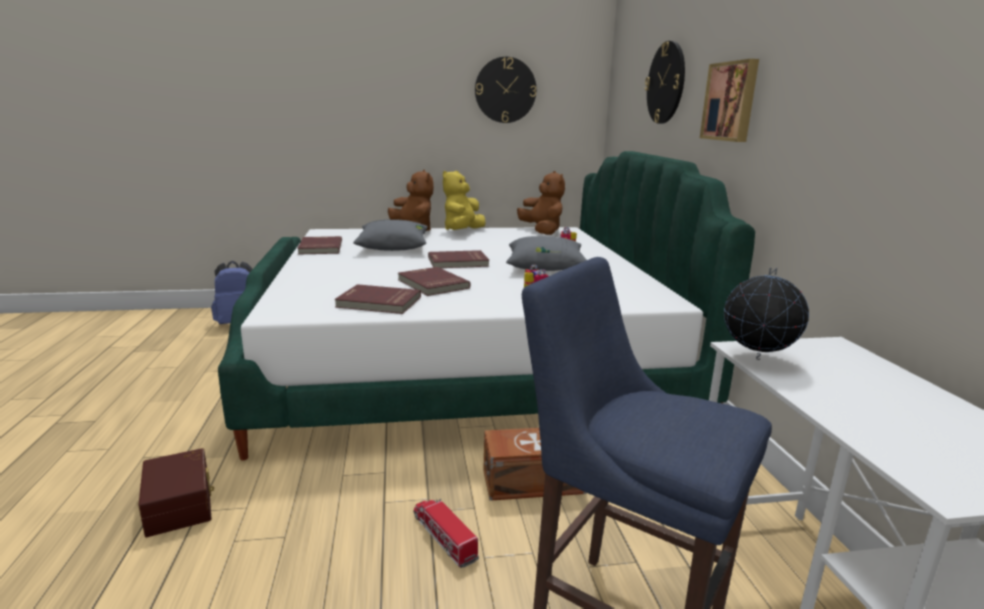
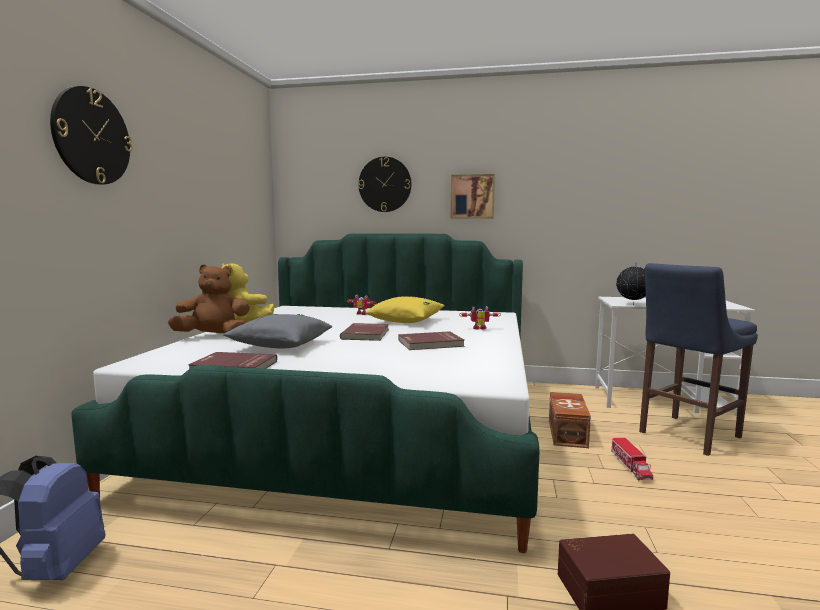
camera: 70 degrees left, 10 degrees down
(378, 302) = (477, 357): red book -> none
(444, 537) = (631, 466): toy truck -> toy truck turned 75 degrees counterclockwise
(505, 90) = (225, 182): wall clock -> wall clock (92, 136)
(542, 231) = (285, 311): brown plush toy -> none
(545, 267) = (406, 321): grey pillow -> yellow pillow

